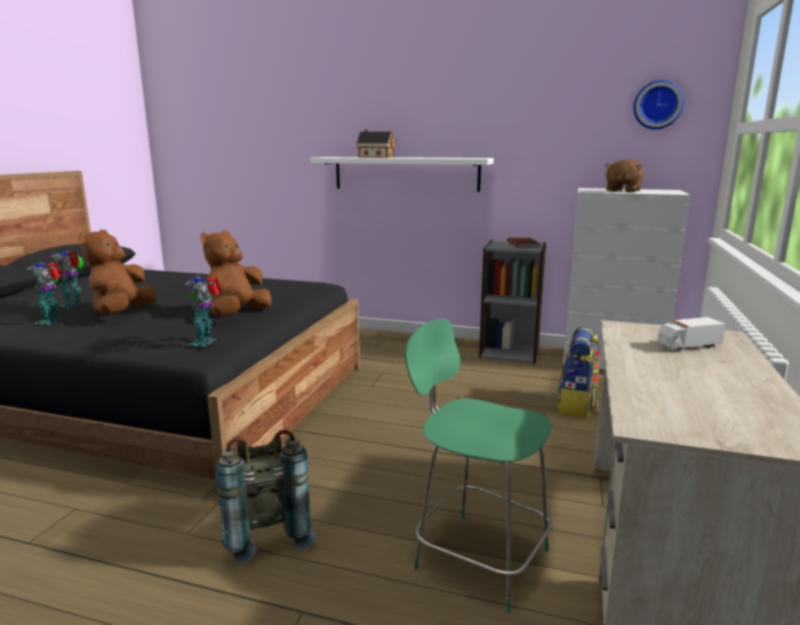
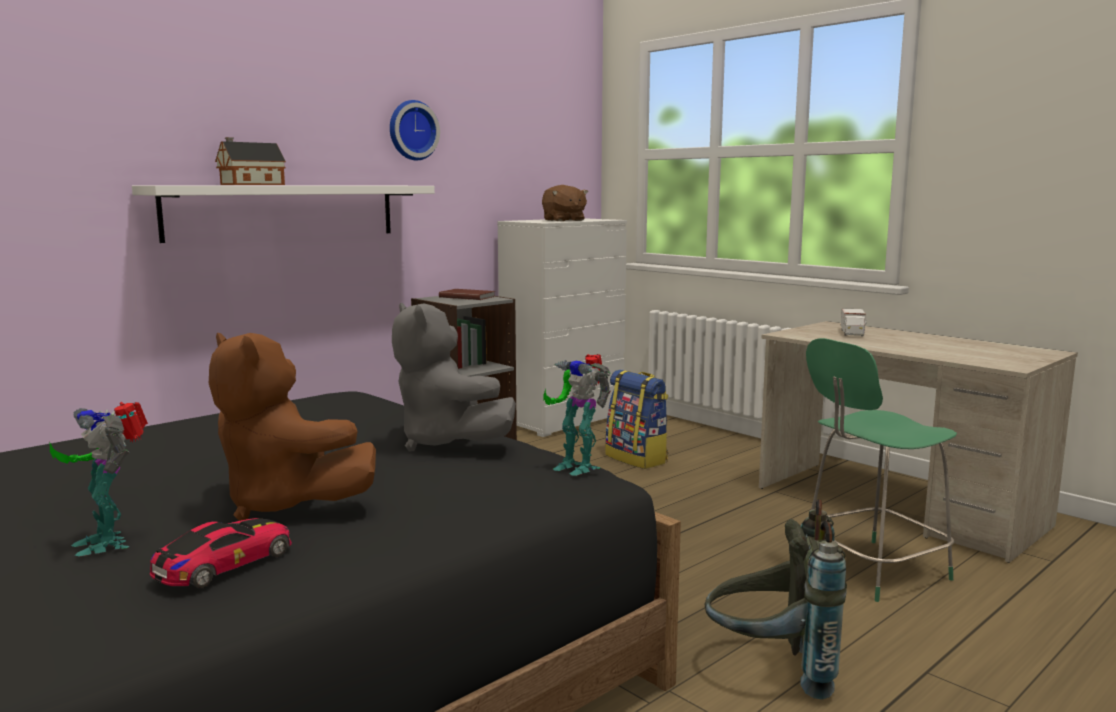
camera: 60 degrees left, 5 degrees down
(52, 321) = (225, 563): toy robot -> toy car
(237, 315) = (446, 443): brown plush toy -> grey plush toy
(657, 105) = (552, 127): wall clock -> wall clock (412, 130)

